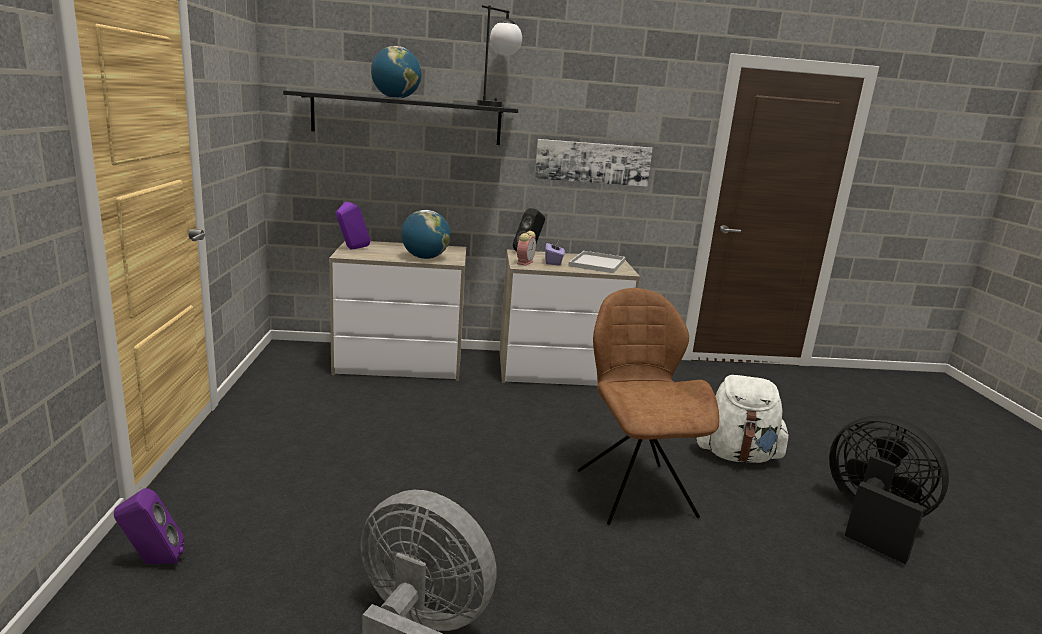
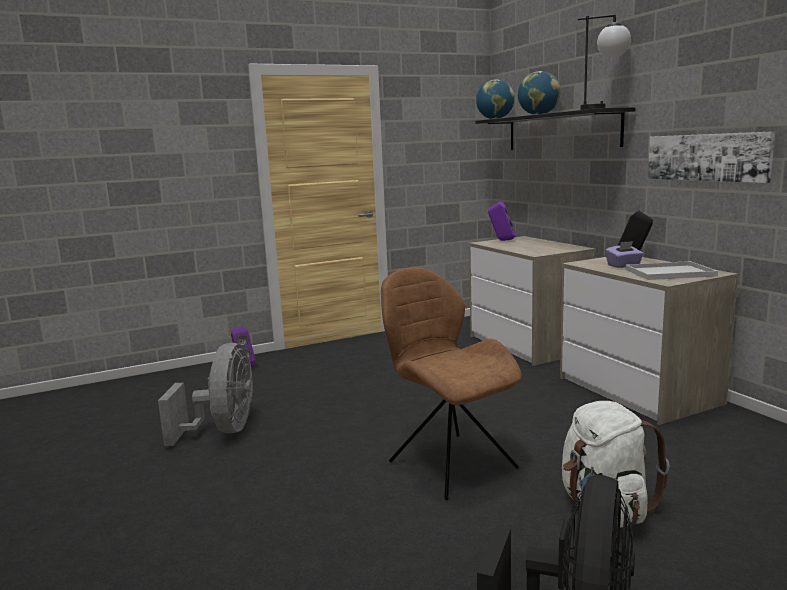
camera: 70 degrees right, 5 degrees down
(425, 258) = (526, 249): globe -> globe (495, 119)
(525, 262) = (594, 262): alarm clock -> none
(634, 490) = (449, 463): brown chair -> brown chair turned 90 degrees counterclockwise

